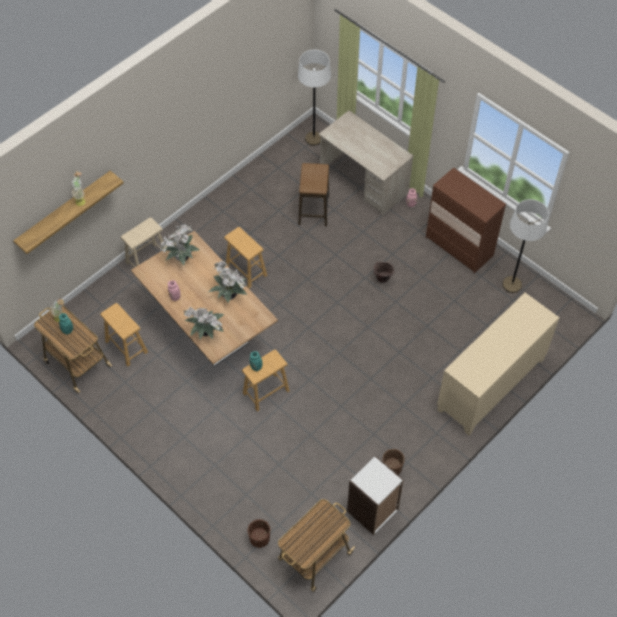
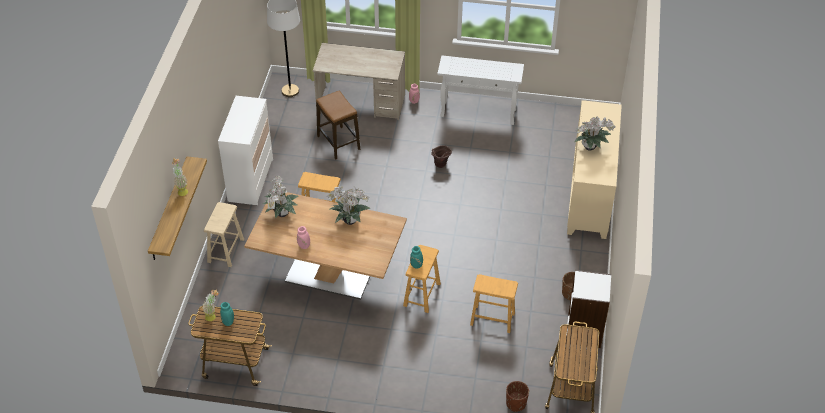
camera: 35 degrees left, 10 degrees down
(126, 347) = (269, 326): brown stool -> brown stool (492, 319)
(207, 333) = (356, 258): potted plant -> potted plant (591, 147)
(215, 207) = (251, 181): none -> white dresser
(459, 247) = (479, 113): brown dresser -> white console table
(512, 285) = (542, 120): white floor lamp -> none

